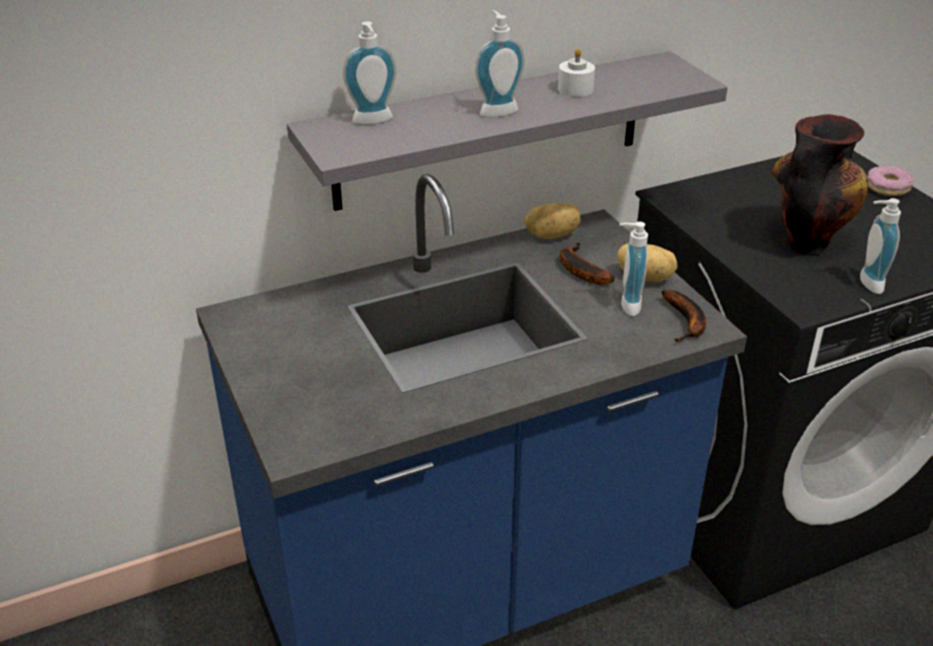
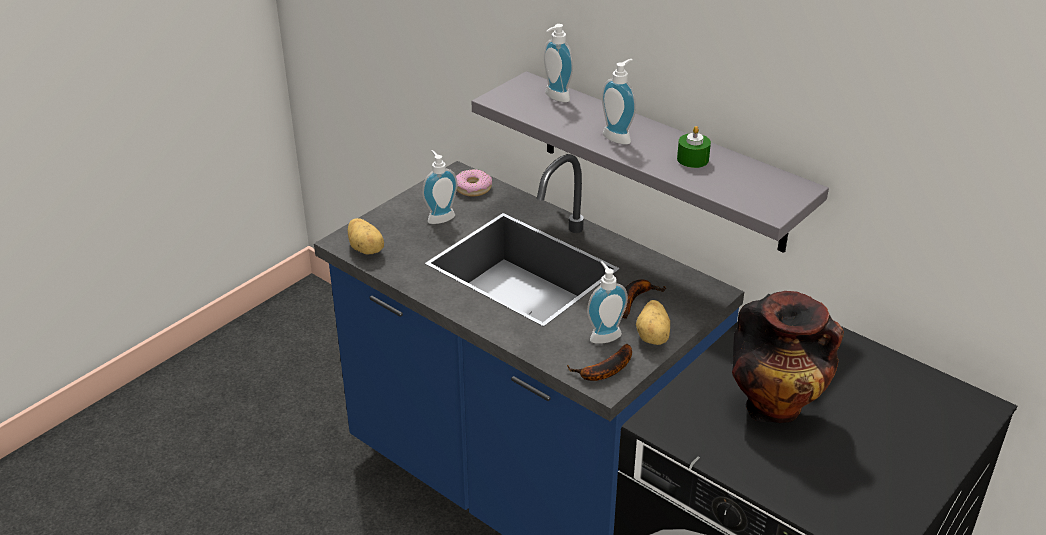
camera: 65 degrees right, 0 degrees up
(551, 235) = (675, 274): potato -> potato (366, 249)
(575, 89) = (692, 159): white candle -> green candle
(866, 283) = (728, 457): soap dispenser -> soap dispenser (439, 217)
(887, 187) = (943, 452): donut -> donut (473, 188)

